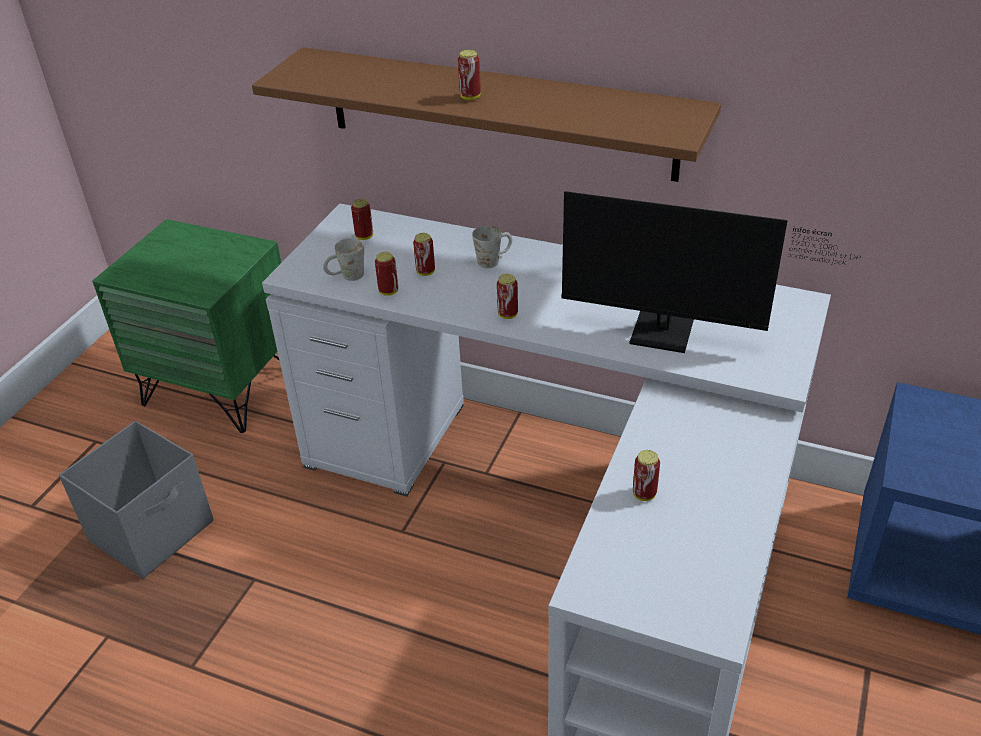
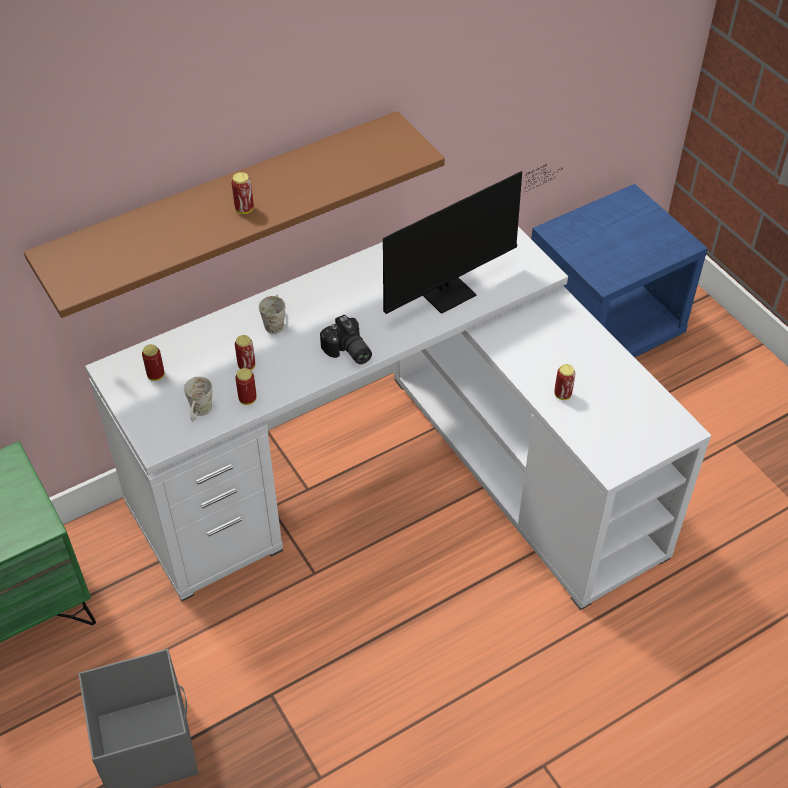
camera: 55 degrees left, 10 degrees up
(508, 315) = (347, 352): can -> camera

